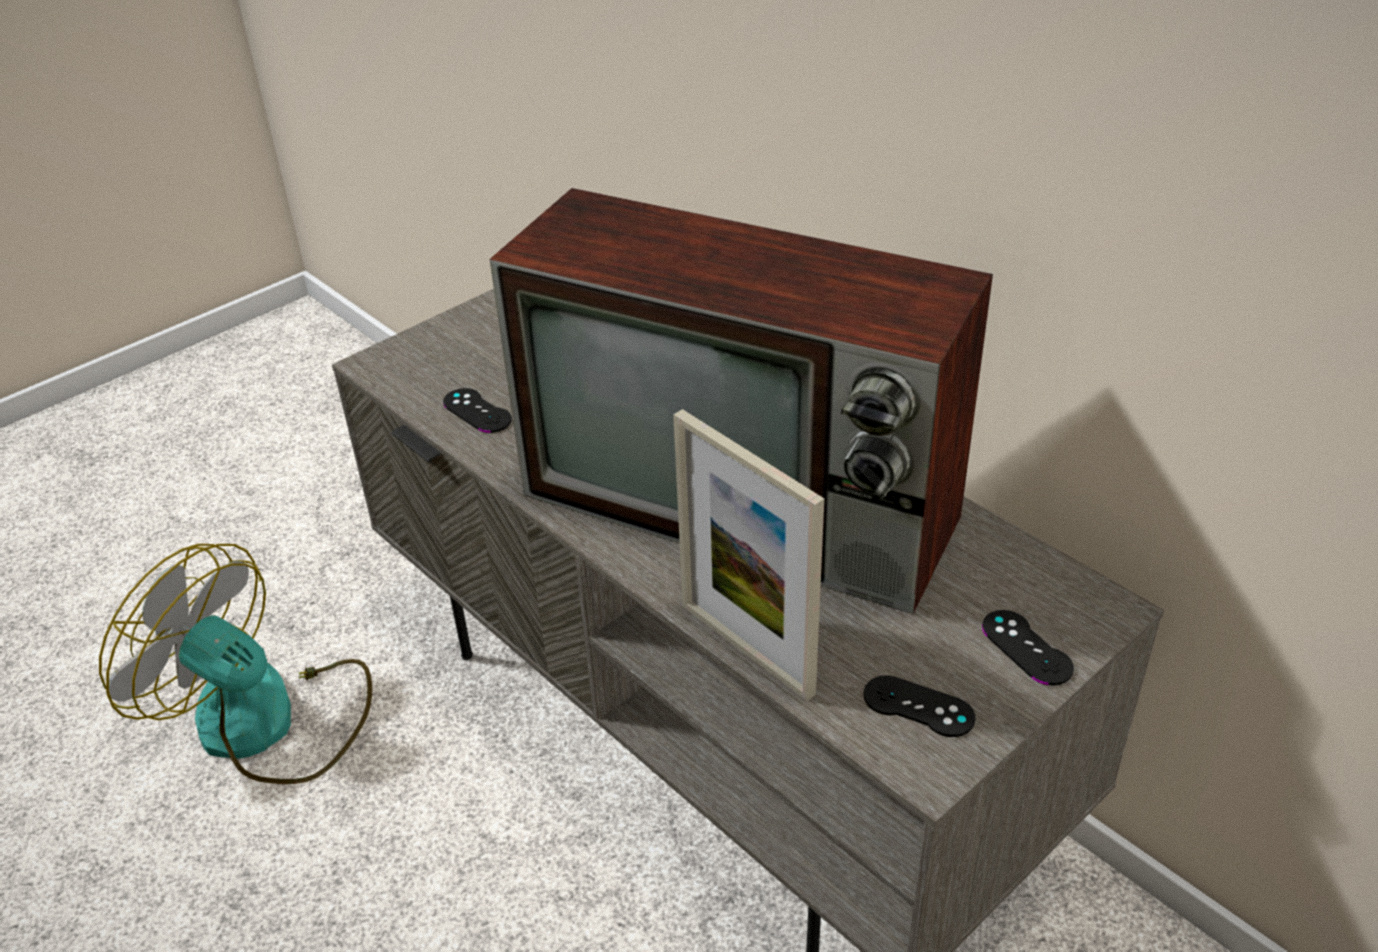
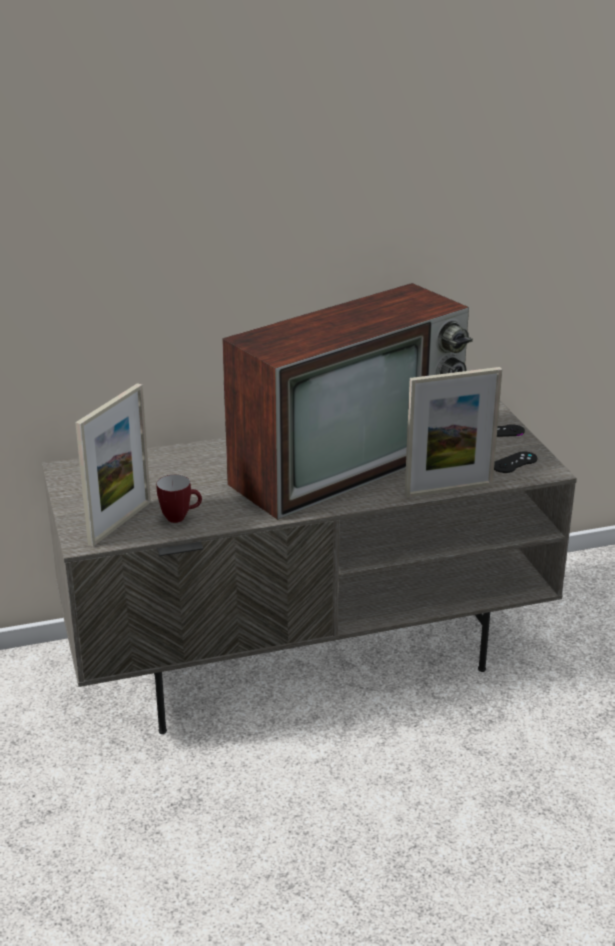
camera: 65 degrees left, 10 degrees down
(267, 722) = (137, 841): fan -> none
(436, 371) = (120, 523): none -> picture frame
(477, 411) = (180, 517): black game controller -> mug

